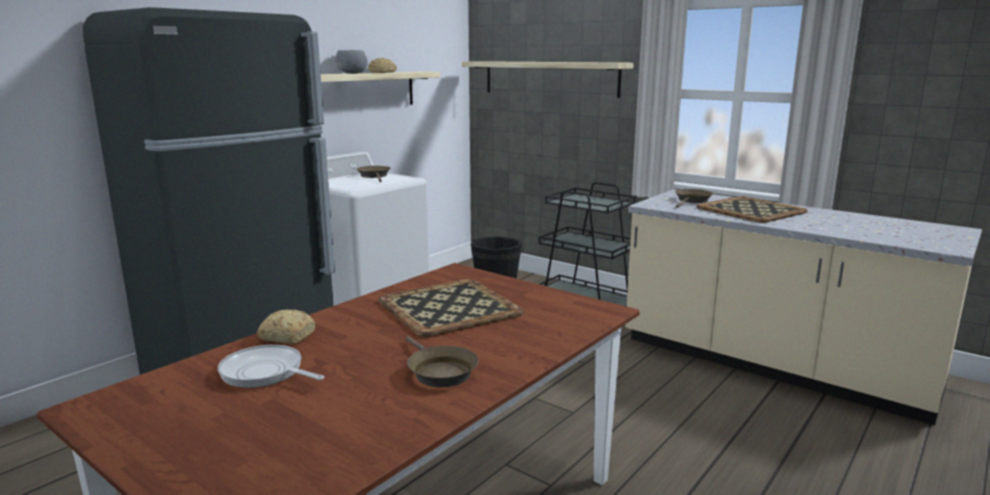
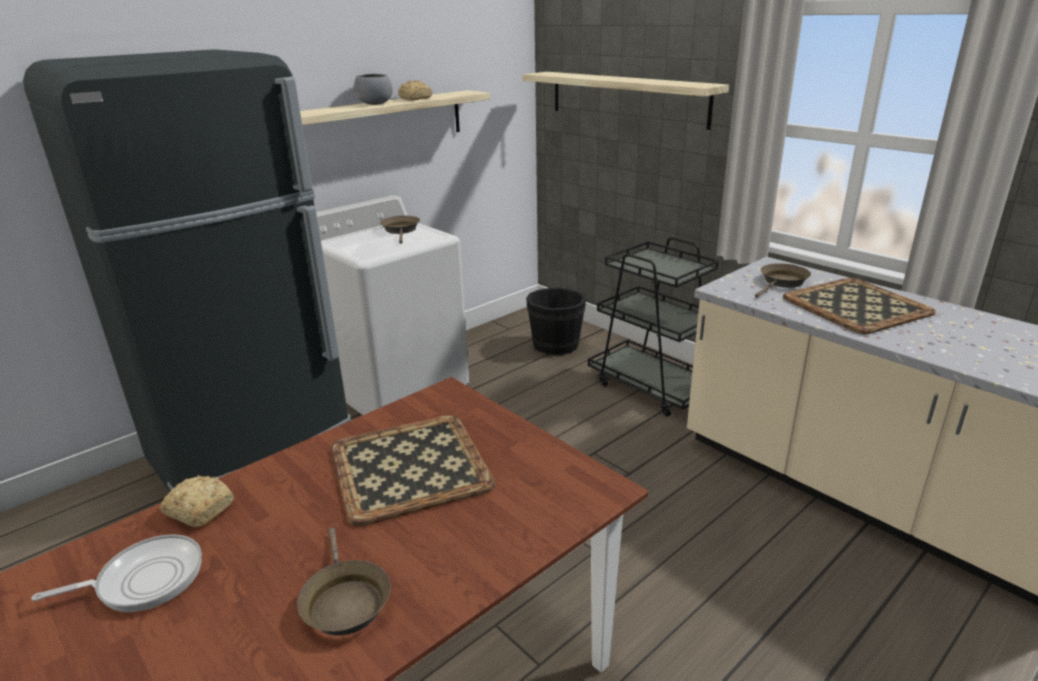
camera: 10 degrees right, 10 degrees up
(265, 373) = (144, 580): frying pan -> frying pan turned 120 degrees clockwise

